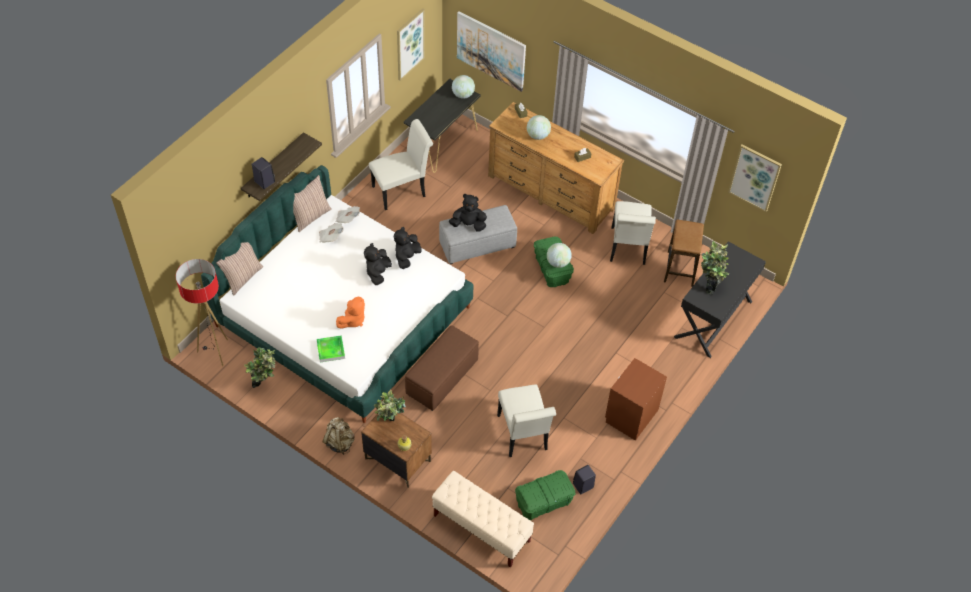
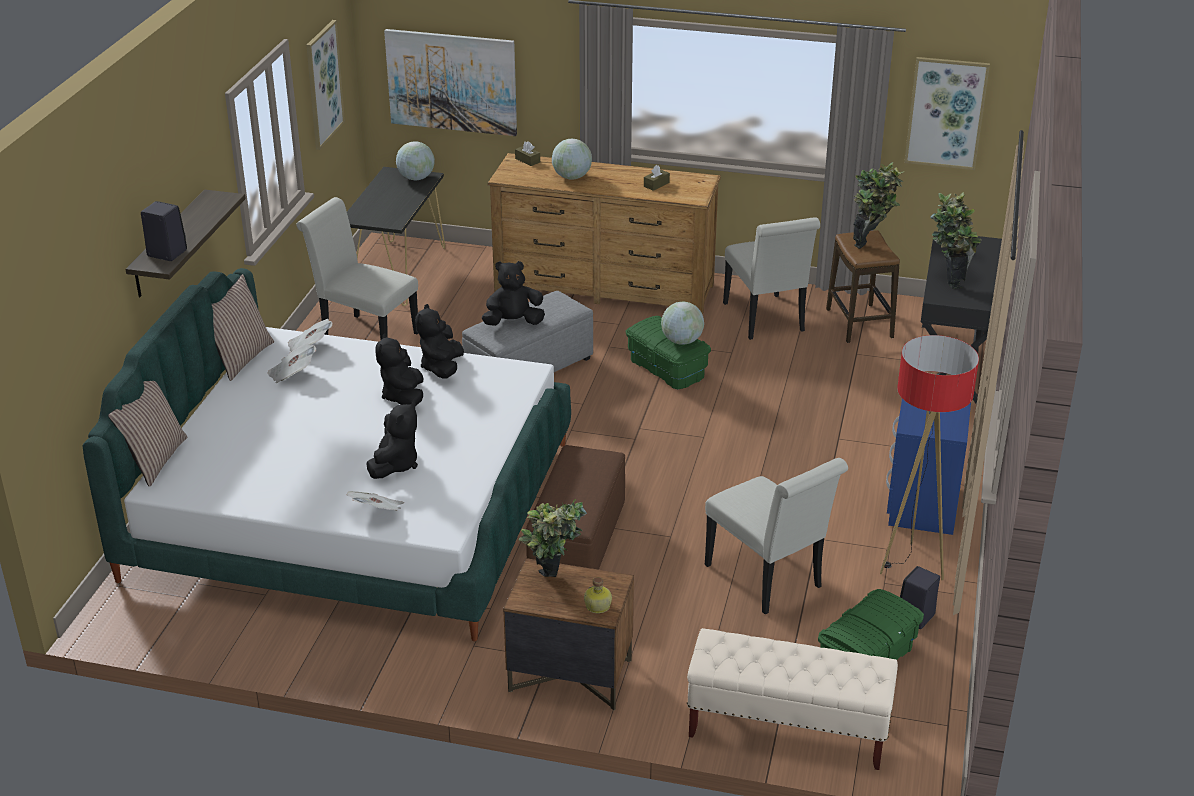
camera: 20 degrees left, 20 degrees down
(215, 352) = (132, 618): floor lamp -> floor lamp (910, 565)
(265, 384) = (254, 638): potted plant -> potted plant (871, 243)
(330, 350) = (378, 512): tray -> newspaper
(340, 442) = (446, 682): beige backpack -> none
(353, 320) = (395, 464): orange plush toy -> black plush toy
(402, 190) = (364, 336): white chair -> white chair turned 105 degrees counterclockwise
(630, 415) = (921, 506): brown nightstand -> blue nightstand

